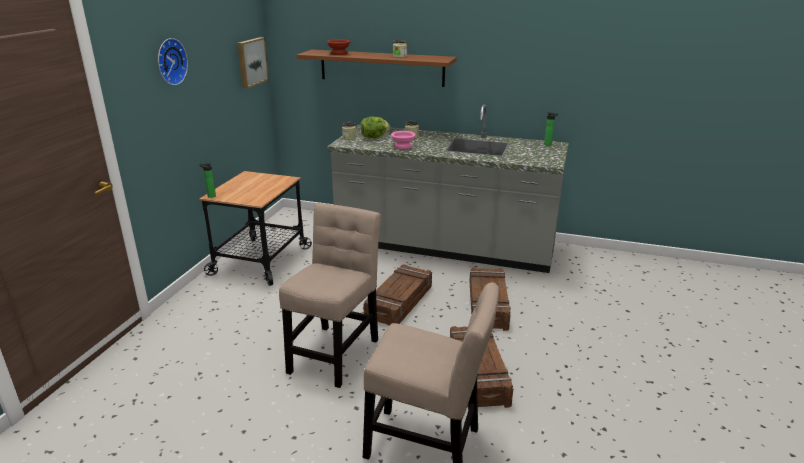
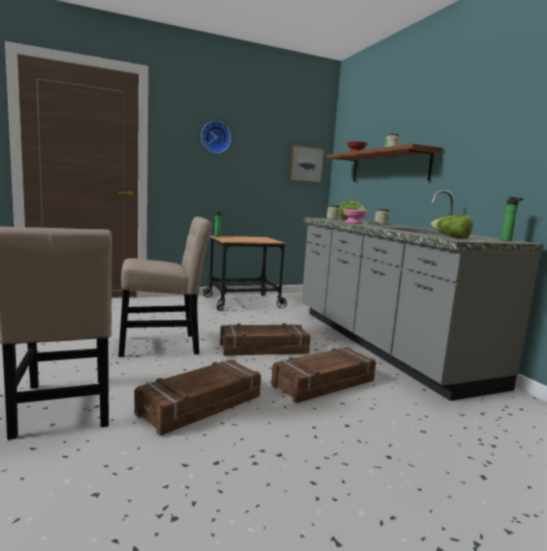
camera: 50 degrees right, 15 degrees down
(532, 157) = (451, 237): none -> lettuce

